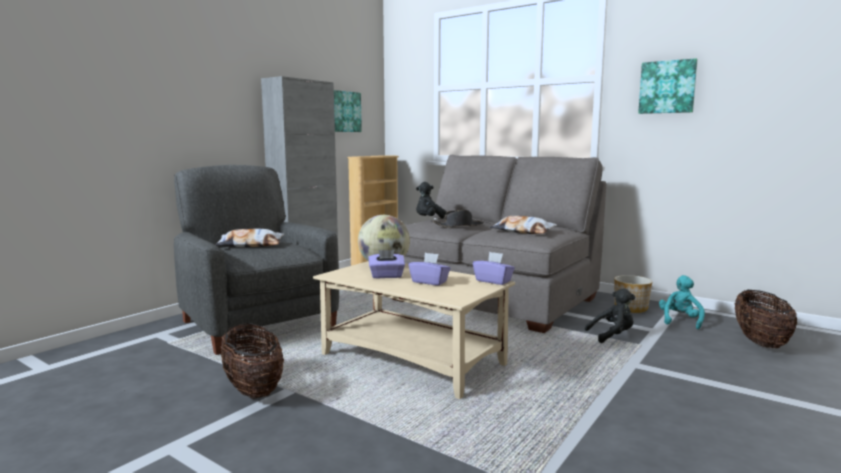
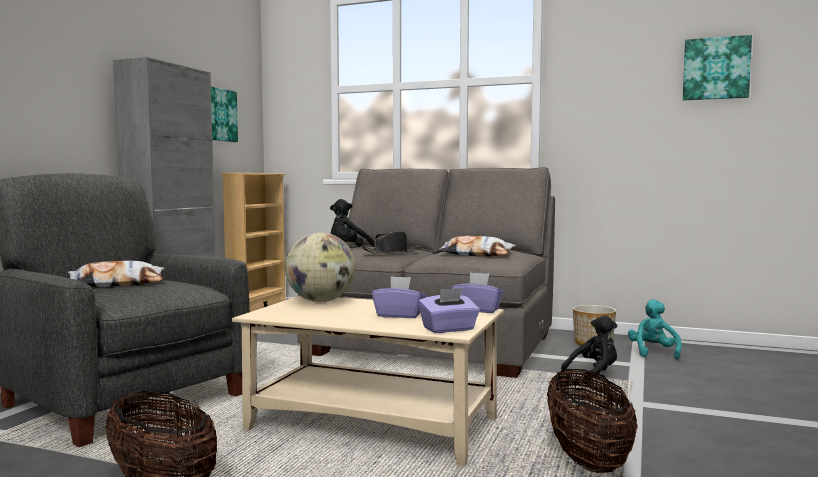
camera: 15 degrees left, 5 degrees down
(386, 276) = (336, 312): purple tissue box -> purple tissue box (449, 329)
(667, 87) = (614, 89): picture -> picture (716, 69)
(760, 342) = (747, 367): basket -> basket (587, 459)

